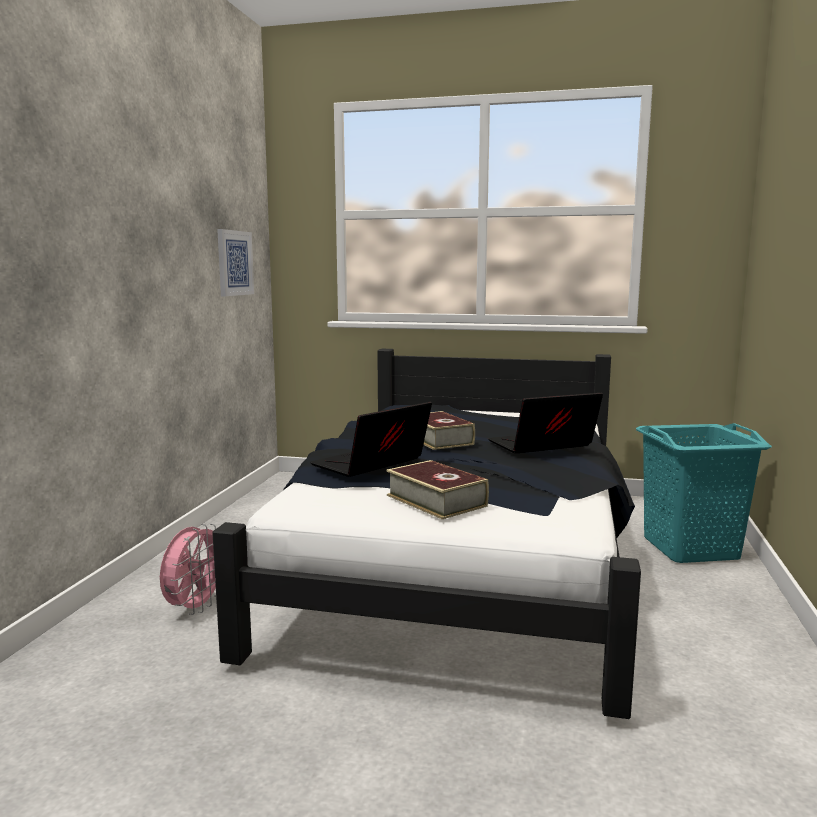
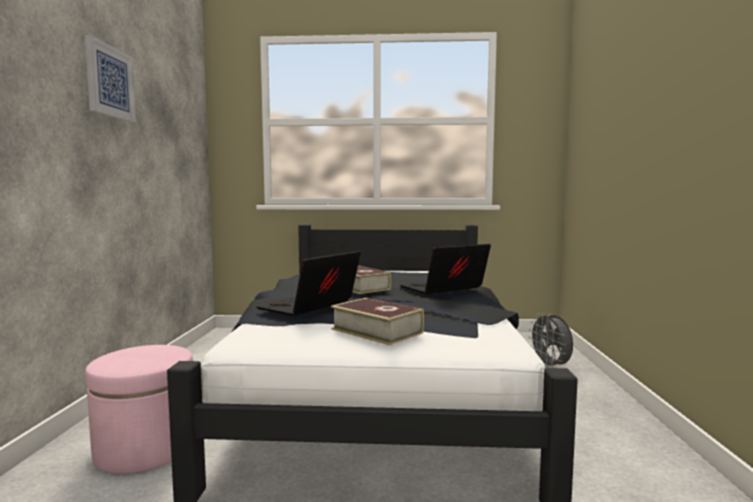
camera: 10 degrees left, 5 degrees down
(195, 607) = (146, 448): pink fan -> pink ottoman
(234, 263) = (179, 154): picture -> picture (110, 82)
(691, 548) = (551, 366): turquoise laundry basket -> grey fan

